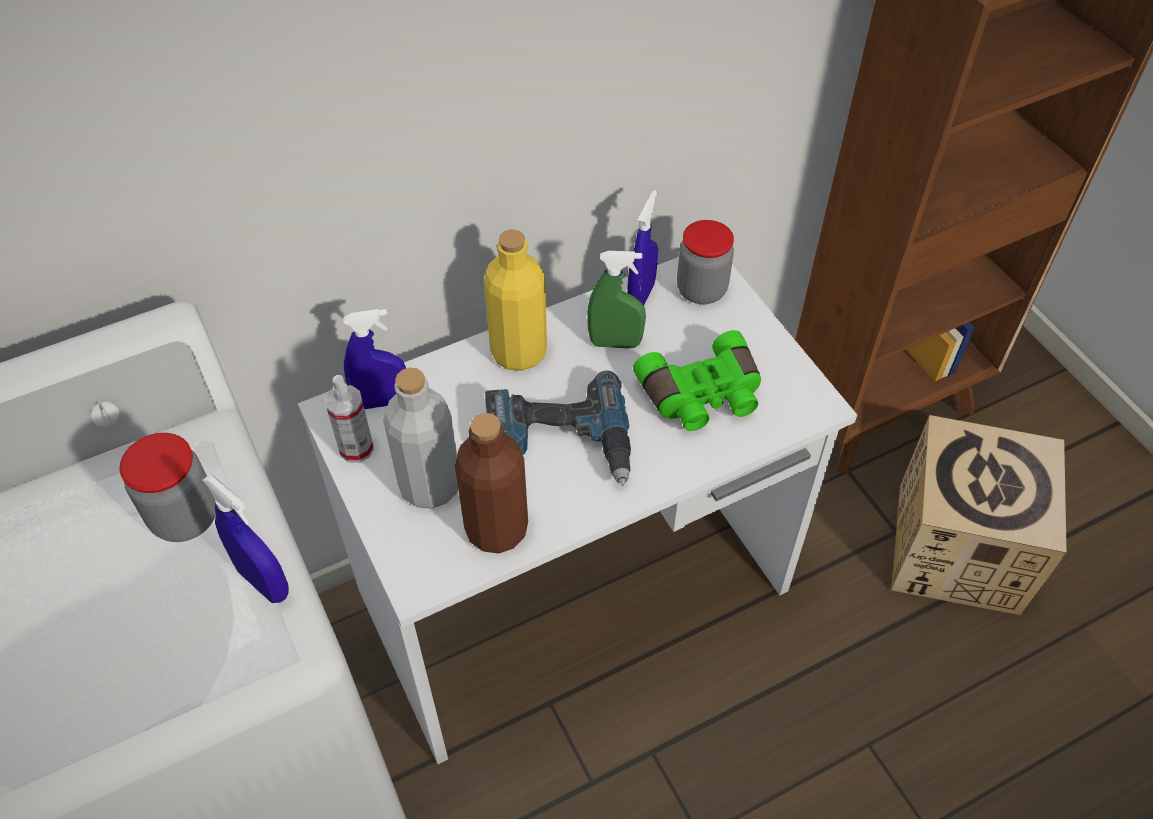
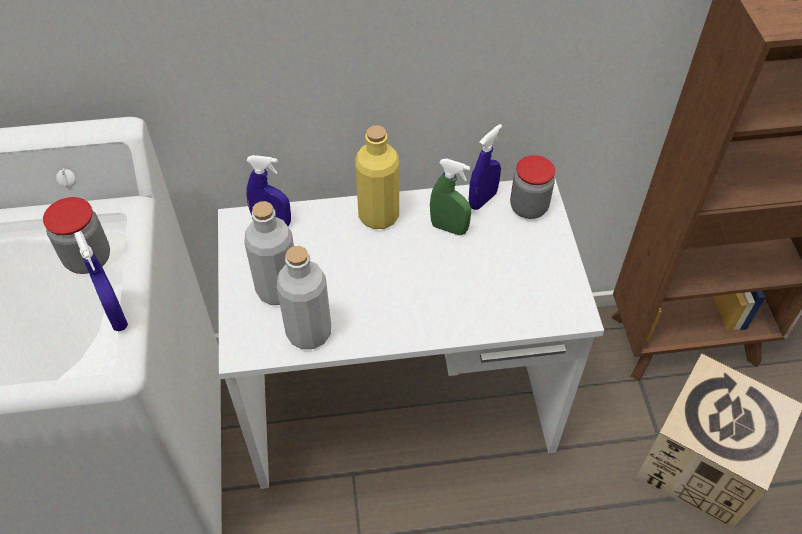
camera: 20 degrees right, 0 degrees up
(356, 448) = (241, 250): spray bottle -> none
(496, 529) = (309, 332): brown bottle -> grey bottle
(559, 442) = (378, 286): power drill -> none
(702, 396) = (494, 284): green binoculars -> none

